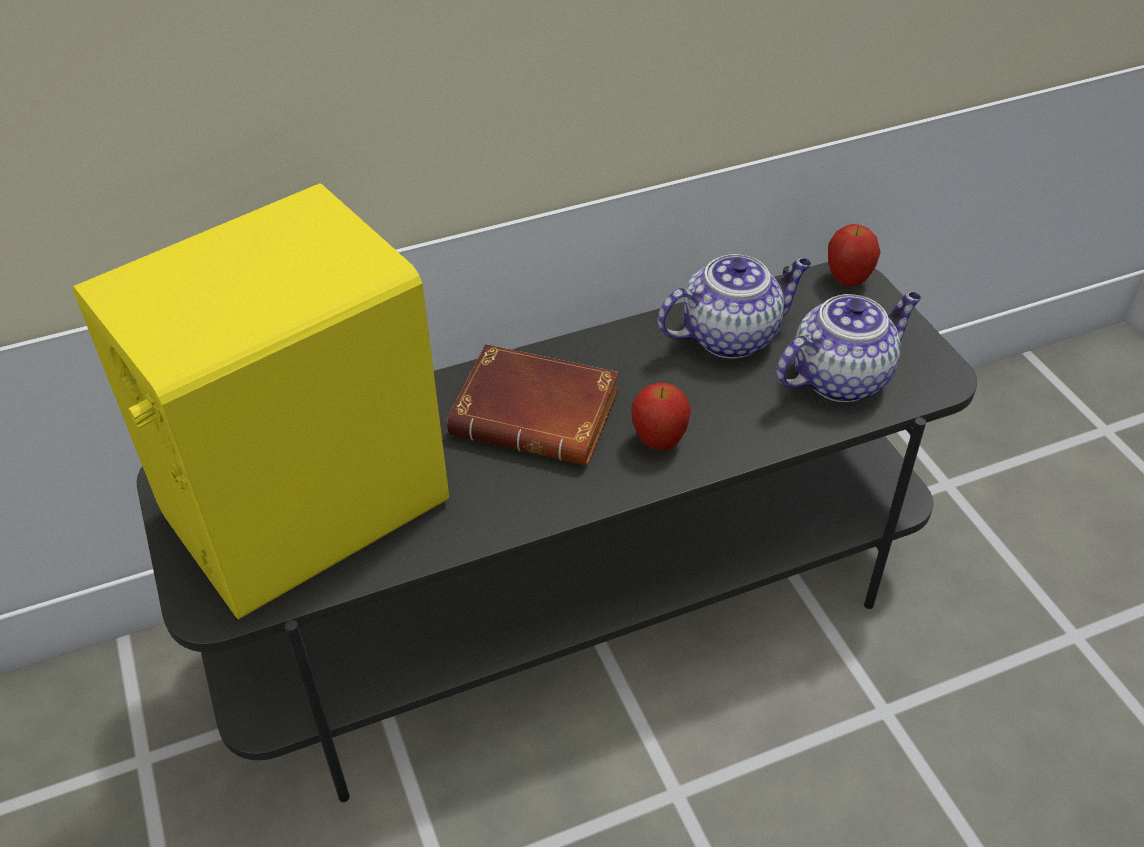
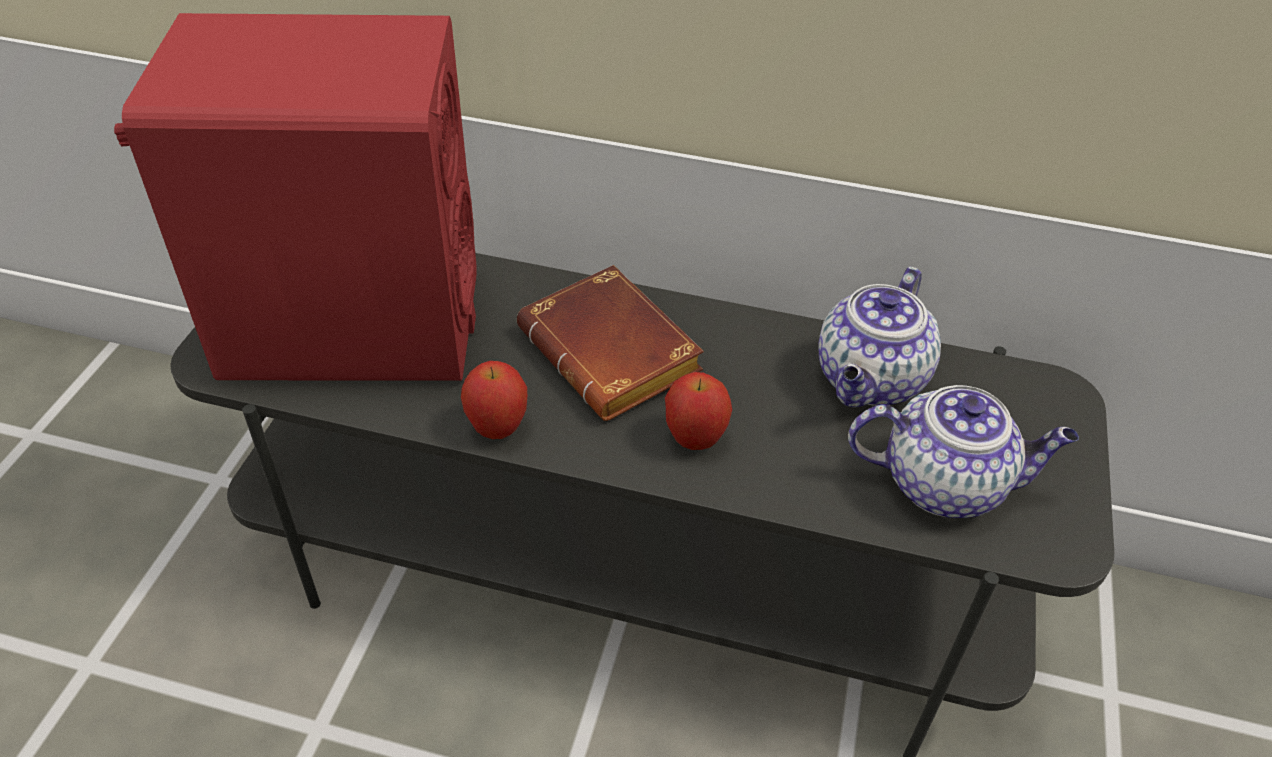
camera: 35 degrees right, 0 degrees up
(304, 509) = (352, 325): yellow speaker -> red speaker
(731, 335) = (870, 381): teapot -> teapot turned 105 degrees clockwise
(847, 280) = (1055, 393): apple -> apple (497, 428)

